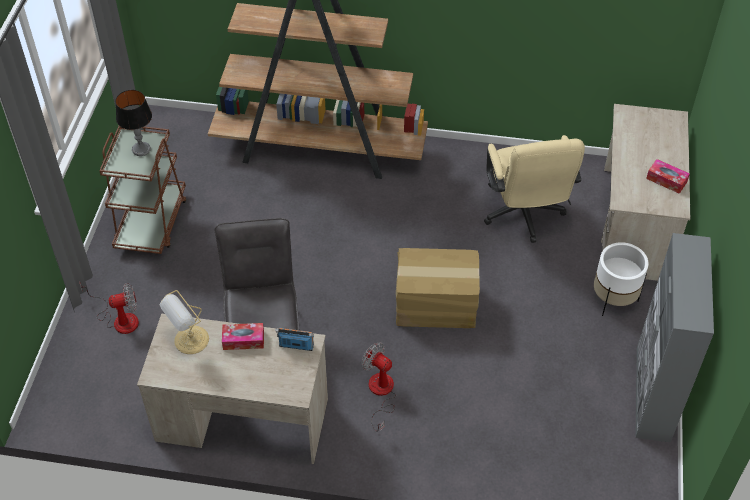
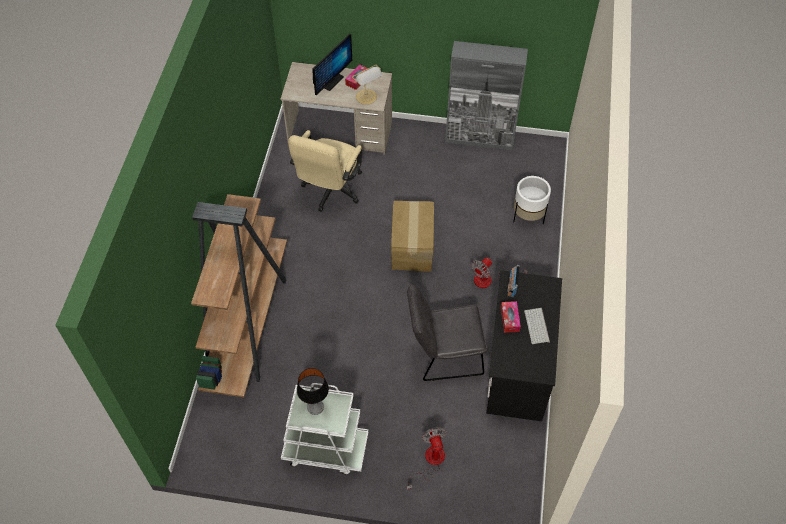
camera: 90 degrees left, 5 degrees up
(151, 222) = (325, 449): brown cart -> white cart
(190, 341) = (513, 354): table lamp -> table lamp (367, 97)
(229, 371) = (537, 326): none -> keyboard
(242, 420) = (518, 365): beige desk -> black desk
(524, 216) = (330, 192): beige office chair -> beige office chair turned 120 degrees clockwise
(613, 299) = (406, 149): white planter -> white planter (528, 216)
(657, 152) = (331, 81): none -> monitor

